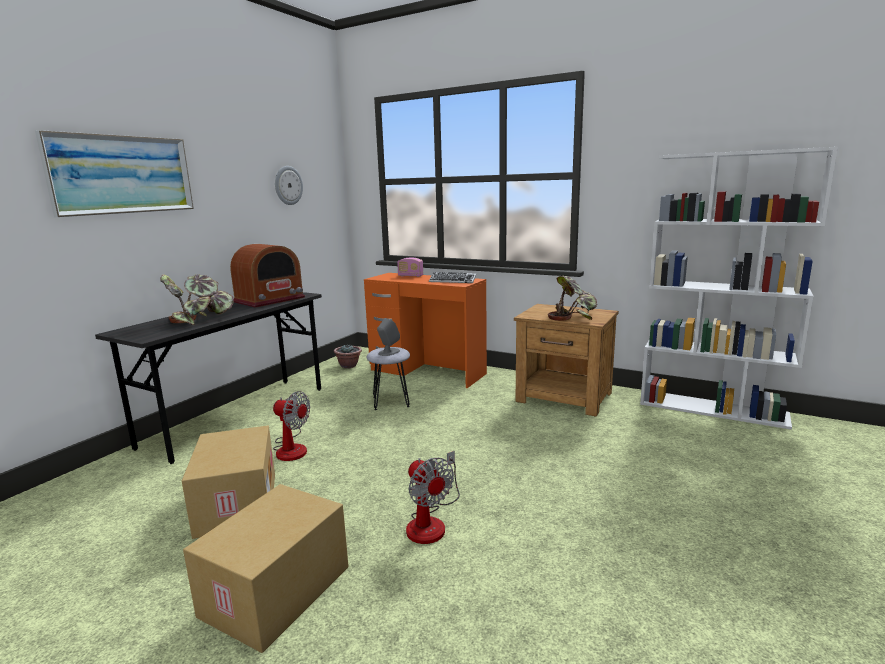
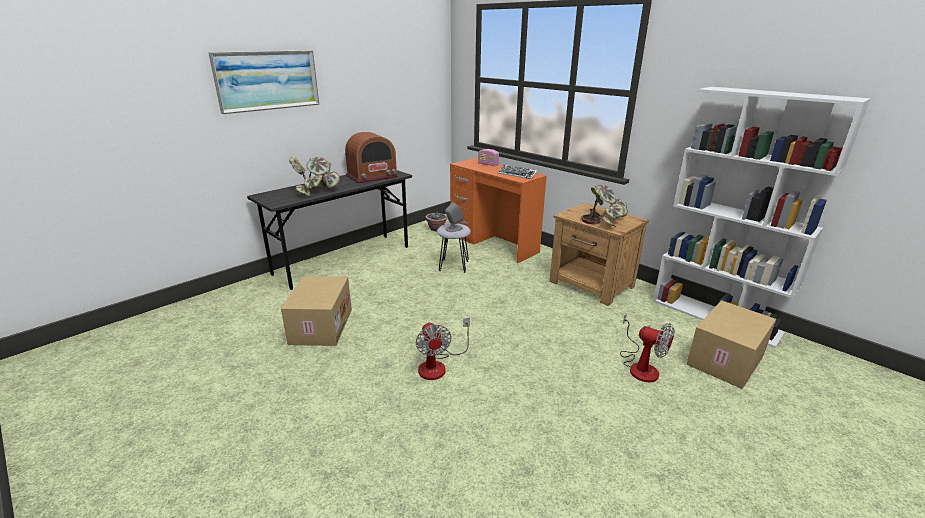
camera: 15 degrees right, 10 degrees up
(277, 592) = (324, 390): cardboard box -> cardboard box (726, 361)
(288, 185) = (398, 81): wall clock -> none
(291, 448) = (369, 291): fan -> fan (640, 366)

